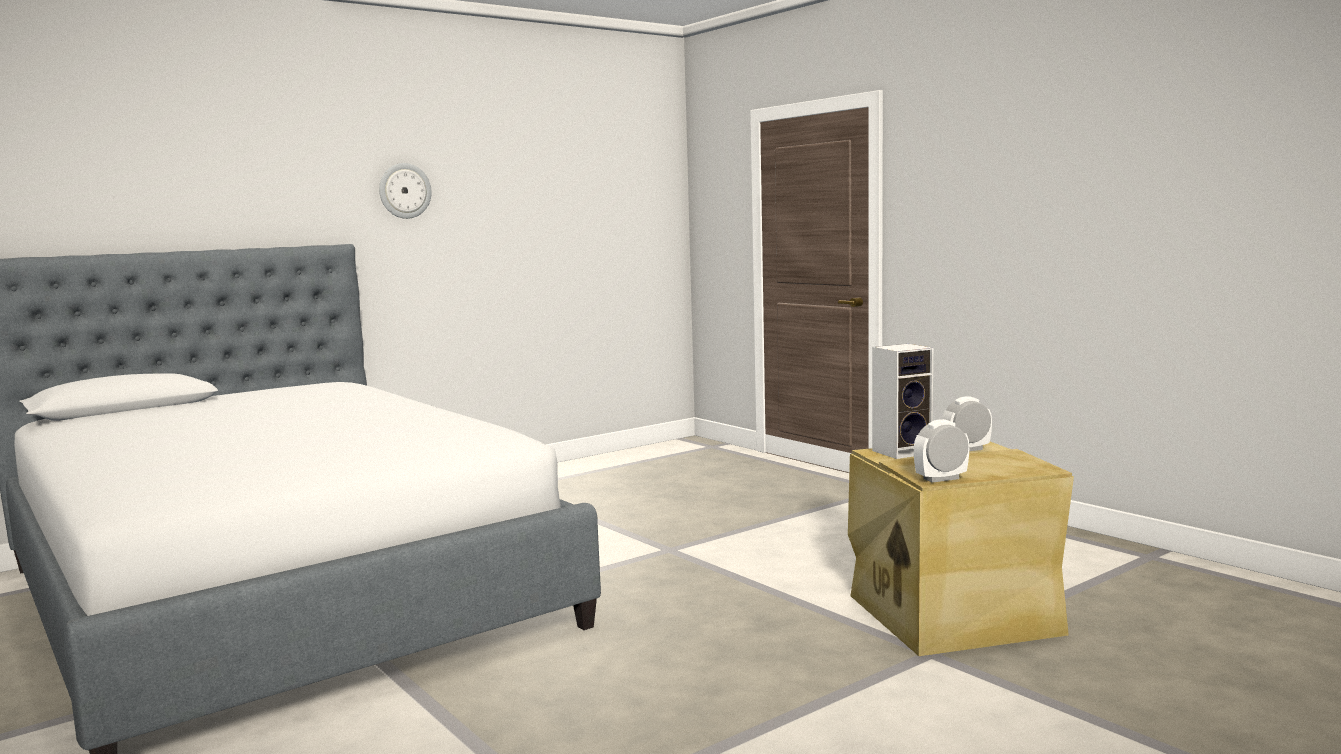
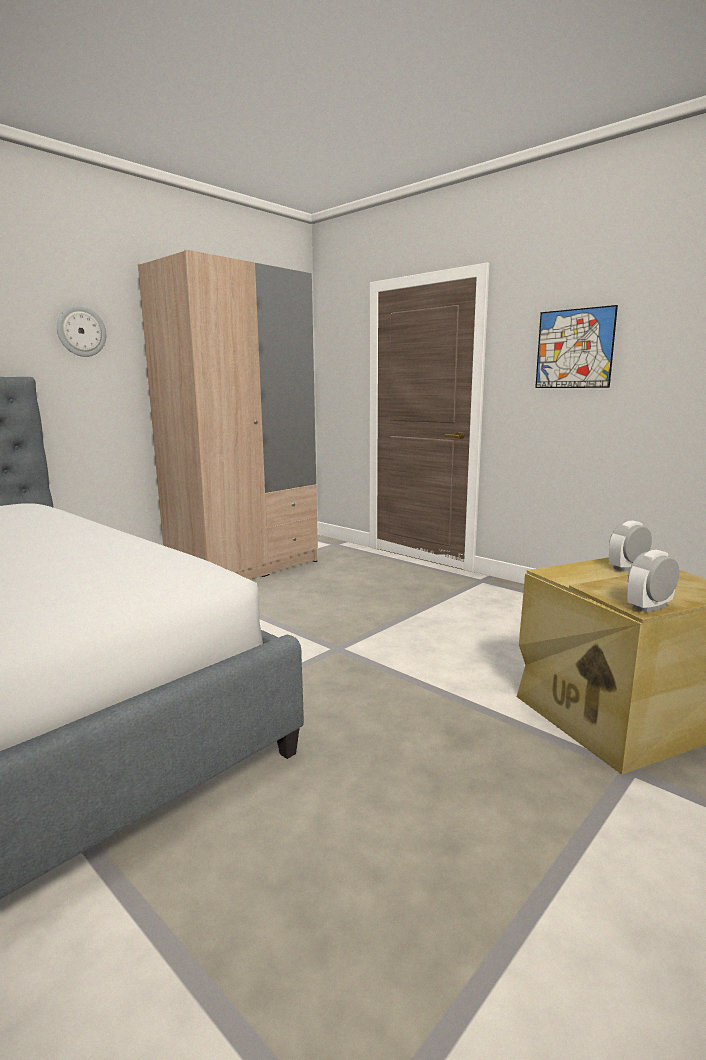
camera: 10 degrees left, 5 degrees up
(587, 471) = (245, 568): none -> beige wardrobe
(903, 451) = (575, 571): speaker -> none
(978, 195) = (574, 349): none -> picture

